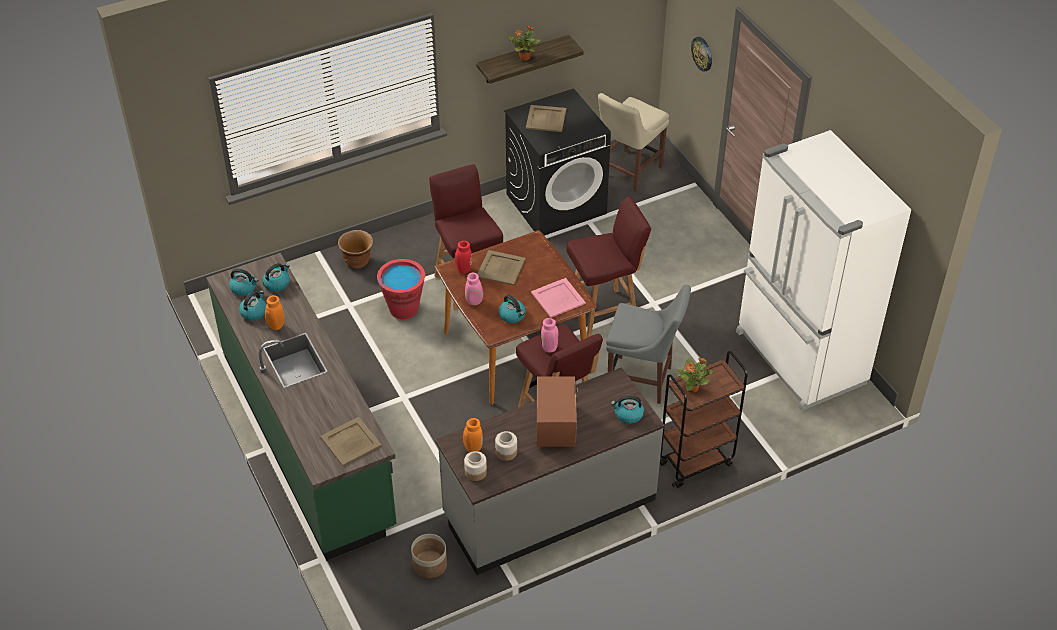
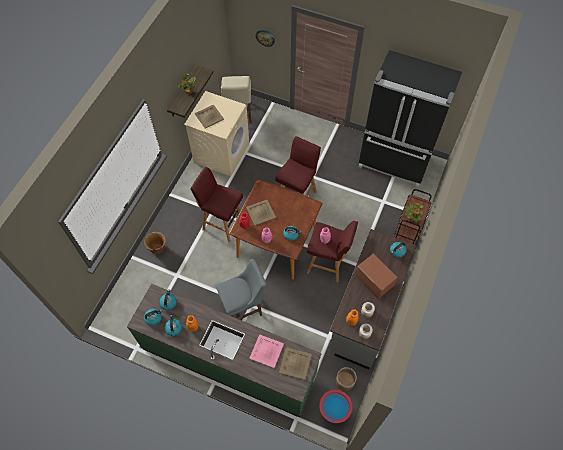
camera: 40 degrees left, 15 degrees up
(403, 309) = (205, 258): red bucket -> red bucket (333, 413)
(556, 203) = (221, 152): black washing machine -> beige washing machine
(558, 298) = (302, 210): pink tray -> pink tray (266, 351)
(643, 380) = (344, 218): grey chair -> grey chair (244, 308)
(798, 359) = (394, 163): white fridge -> black fridge

